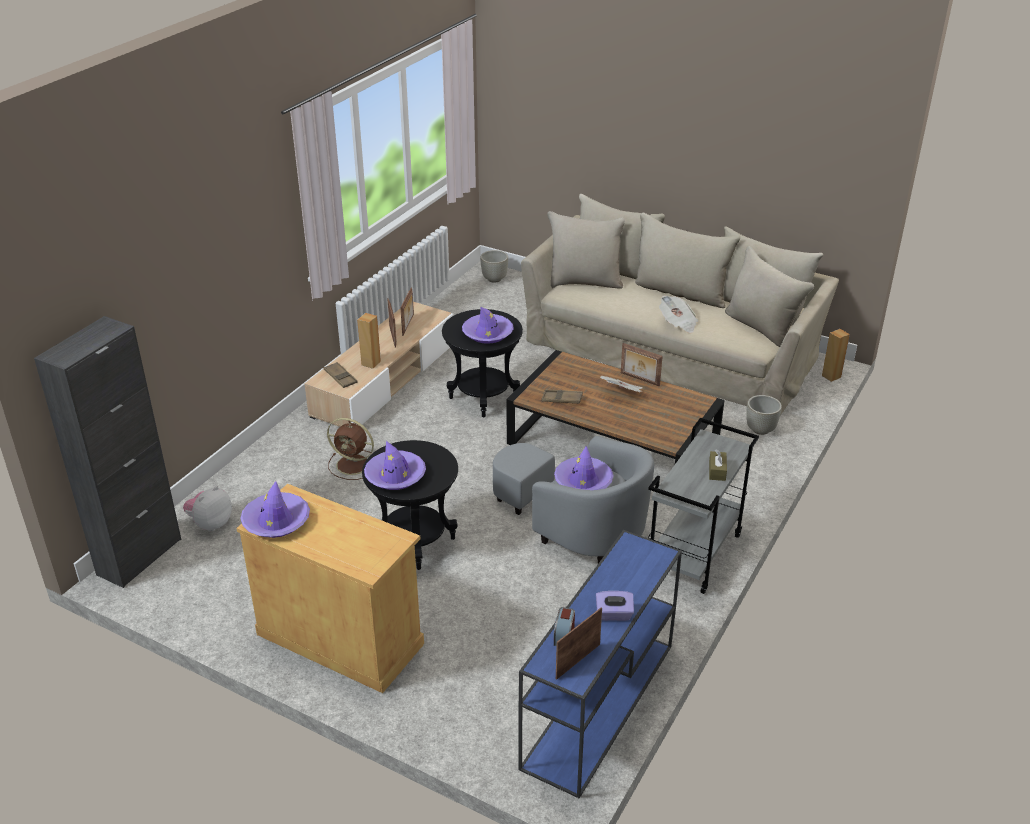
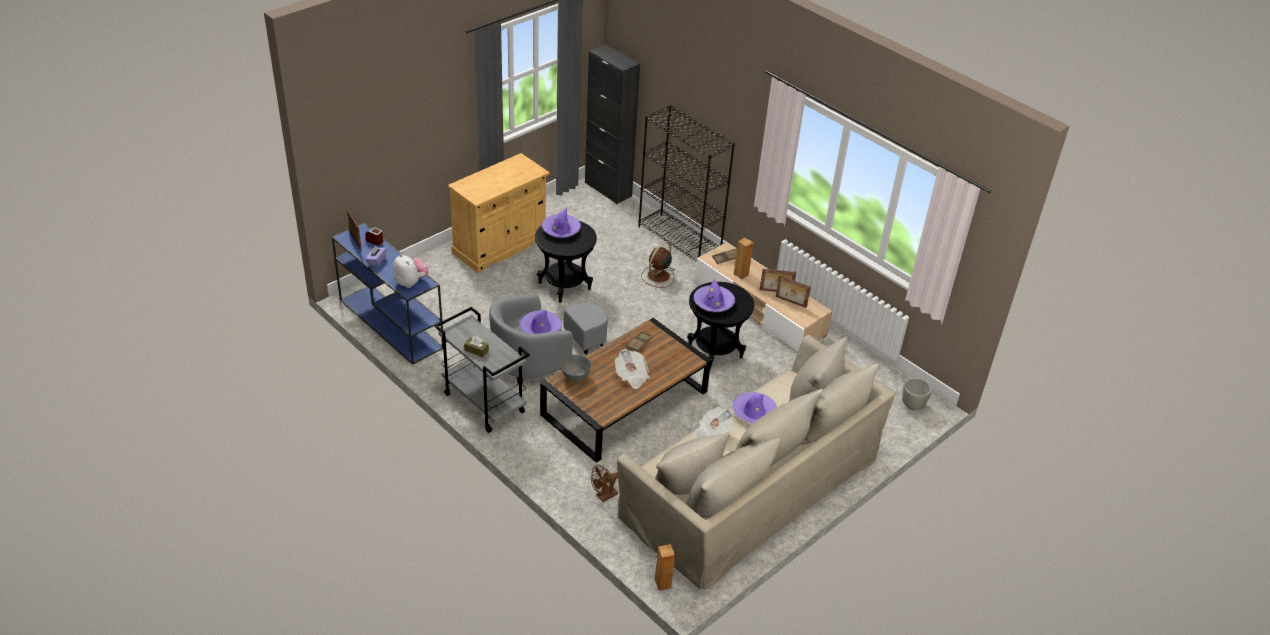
camera: 105 degrees right, 5 degrees up
(210, 524) = (625, 215): plush toy -> plush toy (411, 282)
(262, 461) = (679, 240): none -> black bookcase
(276, 521) = (518, 164): purple hat -> purple hat (754, 412)
(639, 379) = (647, 391): picture frame -> none
(655, 431) = (576, 377): none -> grey bowl
(760, 429) = (604, 496): grey planter -> brown fan

